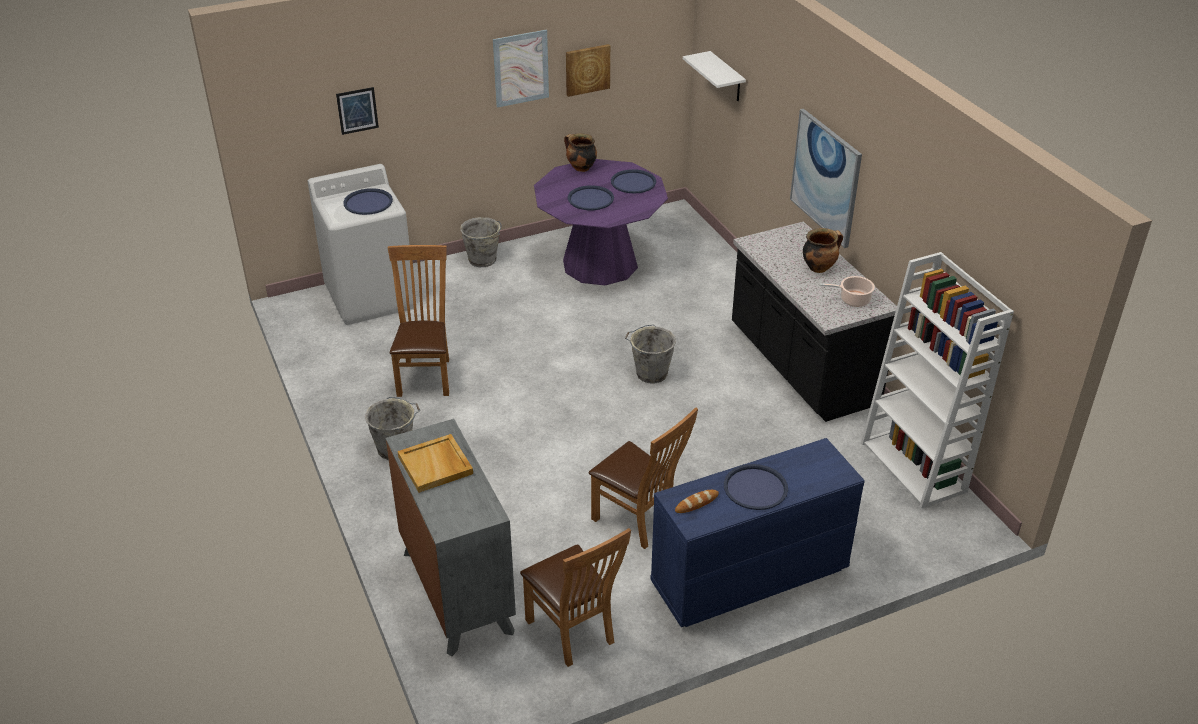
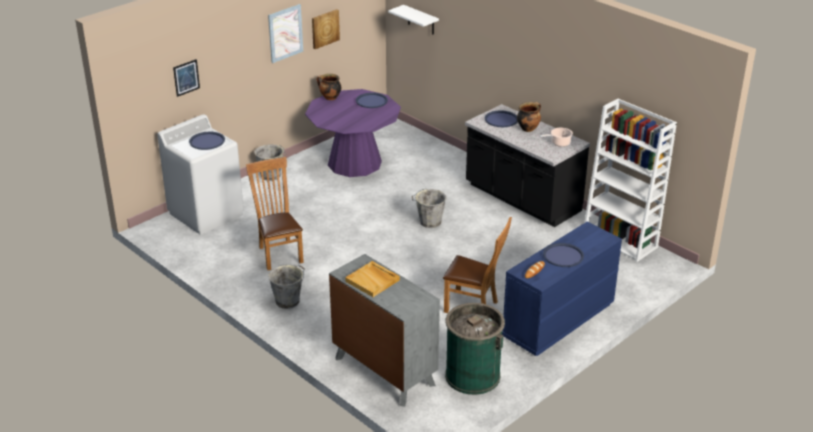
camera: 20 degrees left, 5 degrees down
(574, 634) = (472, 376): brown chair -> green trash can
(590, 199) = (350, 116): blue tray -> blue tray (501, 119)
(825, 177) = (517, 71): picture -> none

